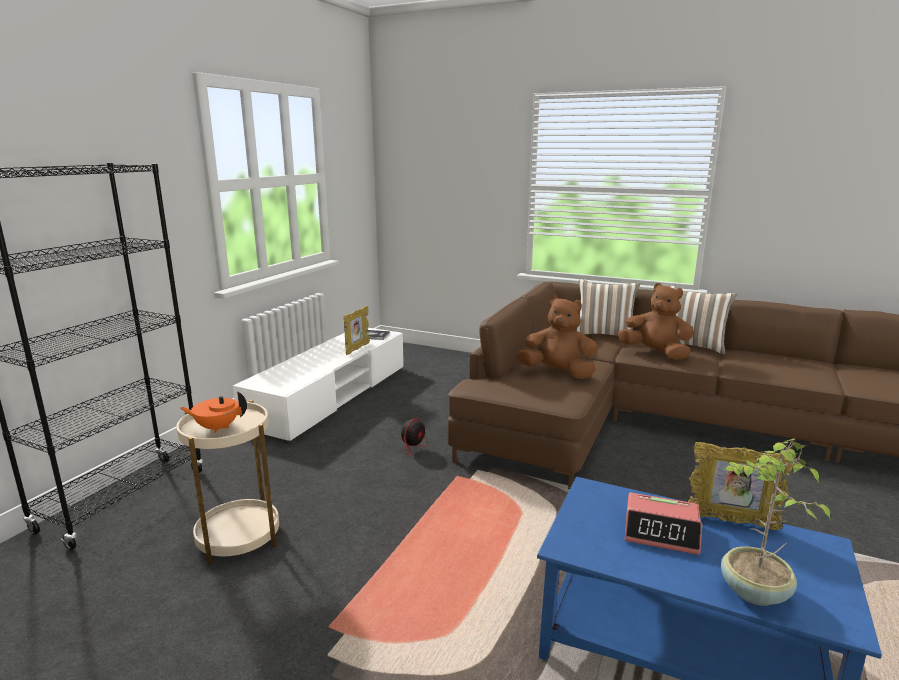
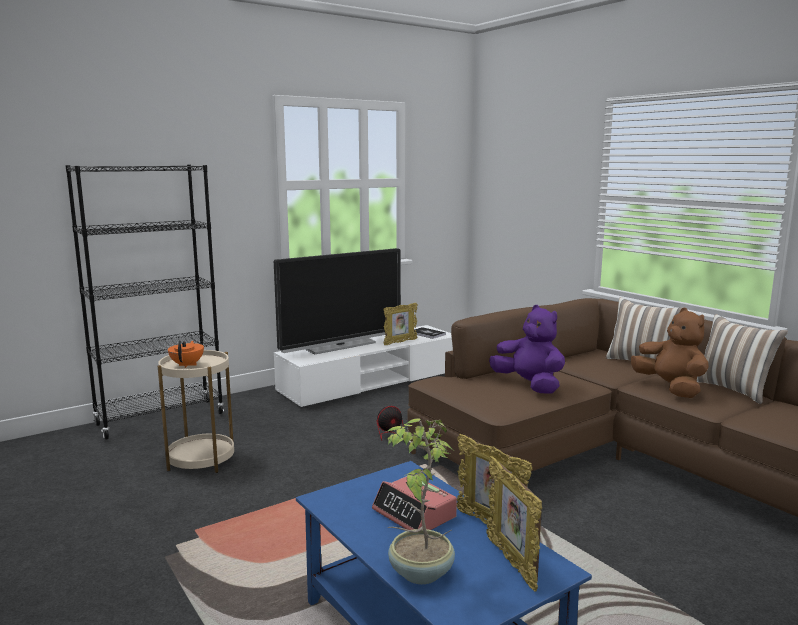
camera: 30 degrees right, 5 degrees down
(217, 427) = (187, 365): orange teapot -> orange teapot turned 60 degrees clockwise
(300, 364) = (340, 346): none -> television
(557, 373) = (529, 385): brown plush toy -> purple plush toy
(793, 551) = (511, 563): none -> picture frame

